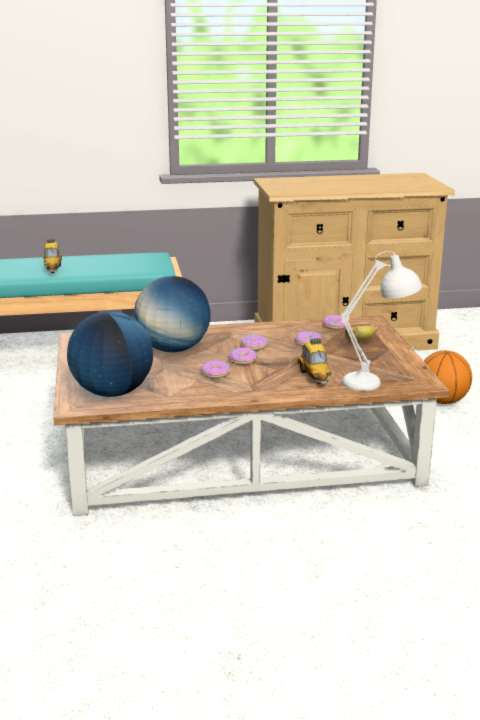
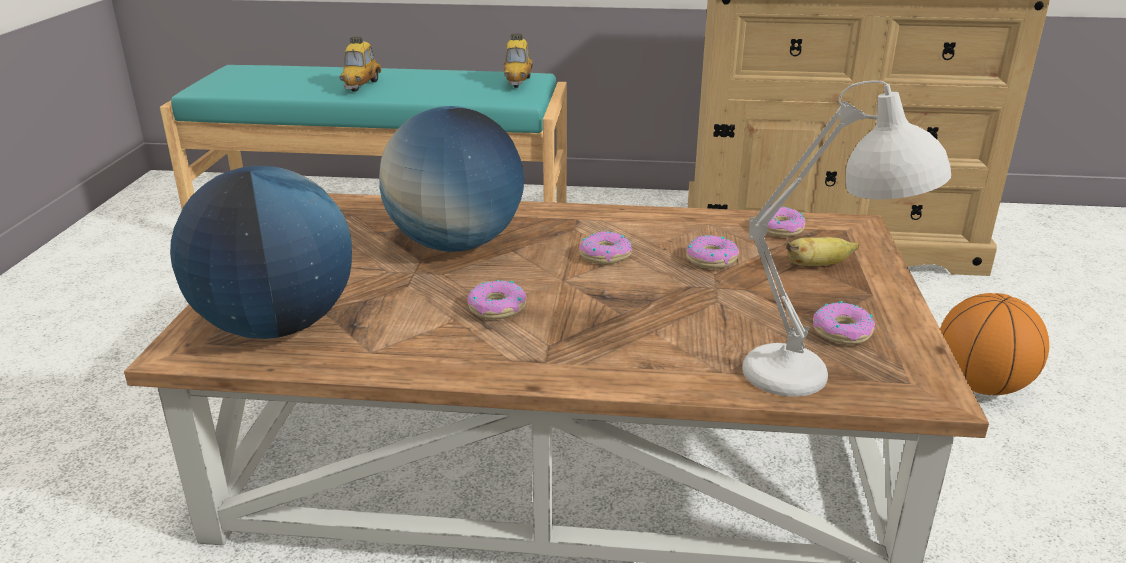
camera: 15 degrees right, 5 degrees up
(243, 360) = (567, 284): donut -> donut (843, 332)
(314, 376) = (689, 341): toy car -> toy car (517, 82)

